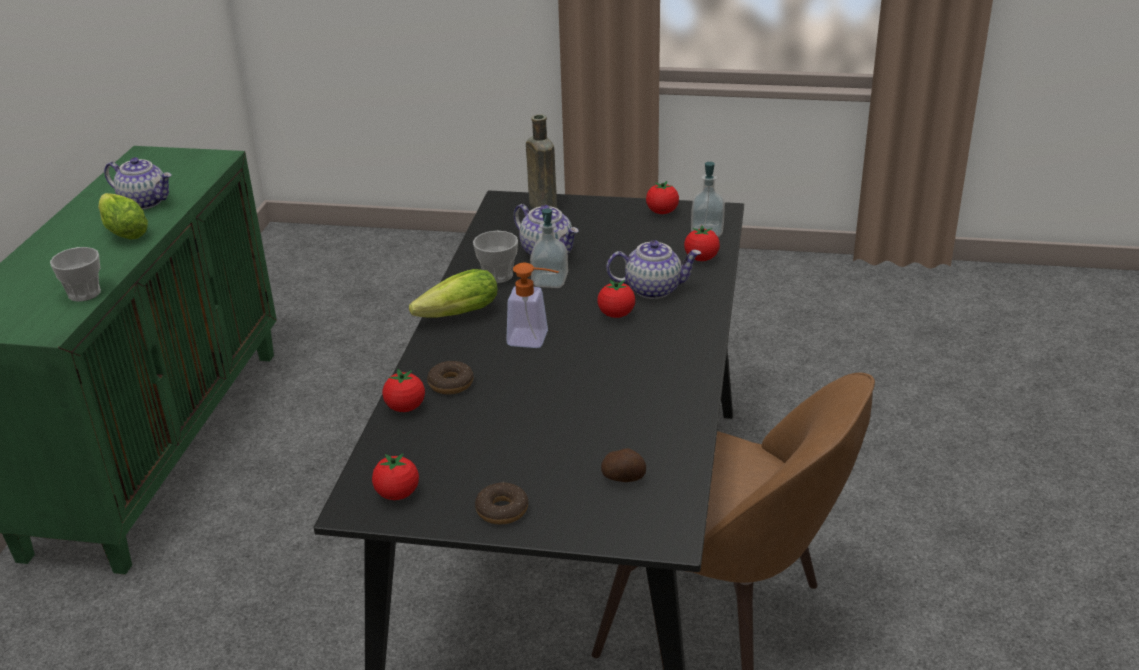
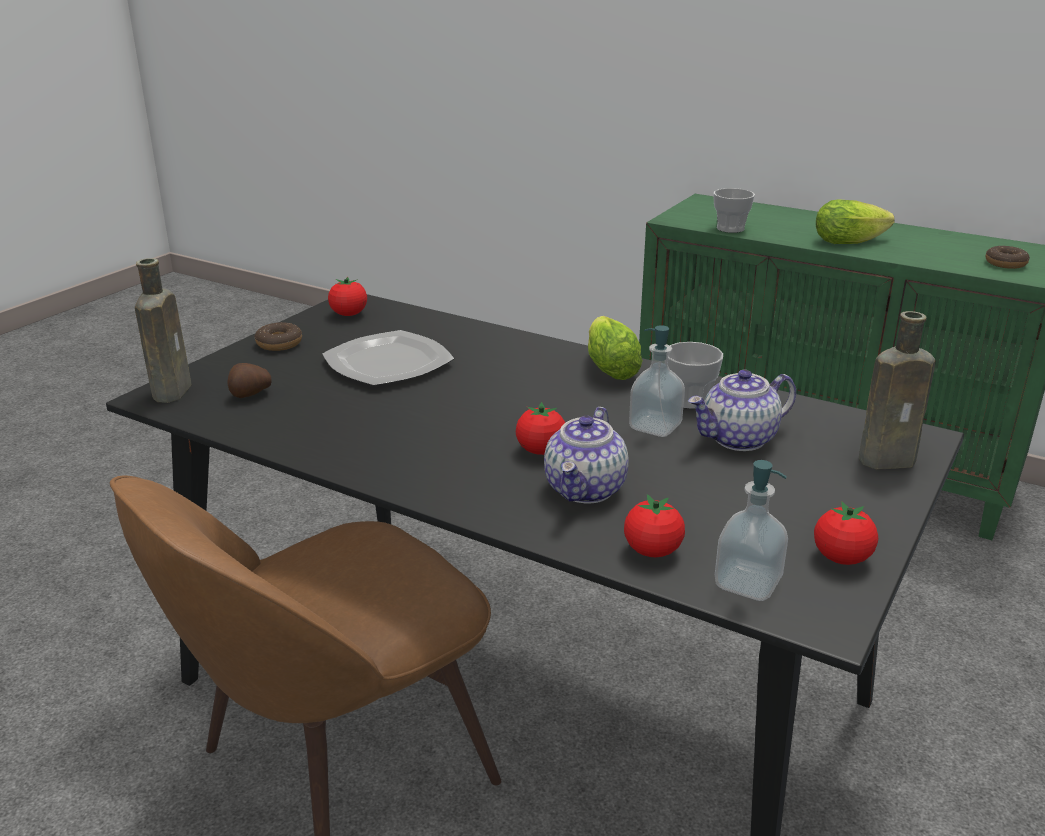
camera: 110 degrees right, 5 degrees down
(145, 202) = (919, 249): teapot -> none
(405, 407) = (463, 328): tomato -> none
(451, 384) = (482, 349): donut -> donut (1005, 263)
(511, 425) = (386, 363): none -> plate
(535, 339) = (526, 397): soap dispenser -> none
(647, 531) = (173, 390): none -> brown bottle

